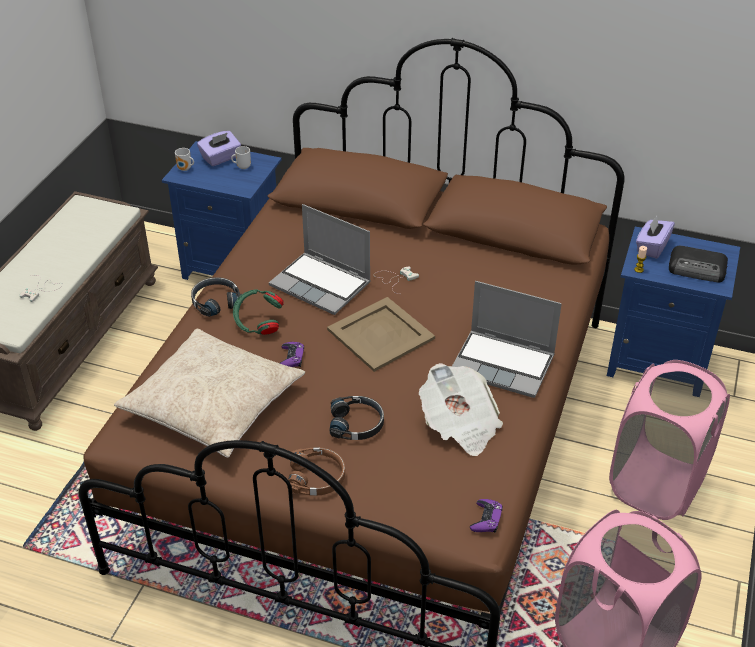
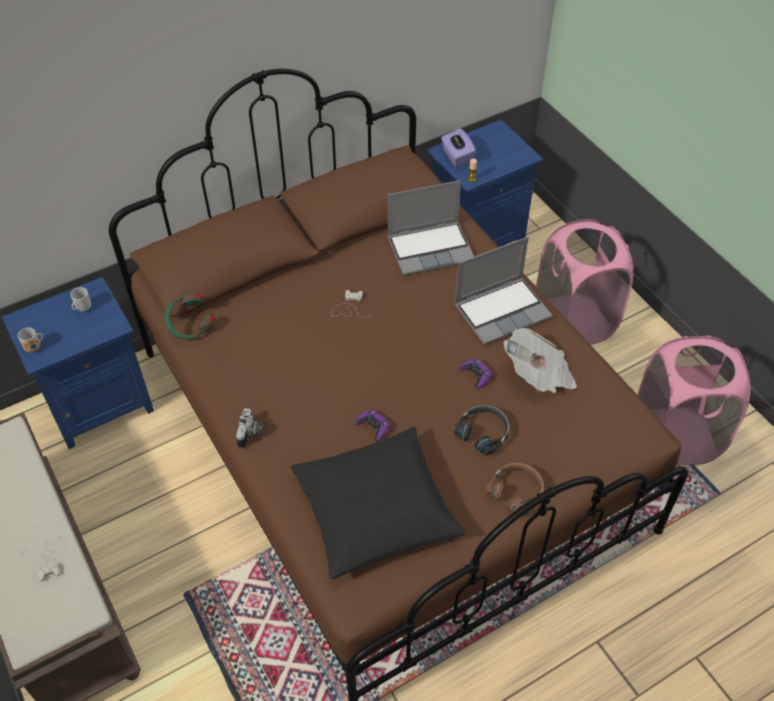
camera: 50 degrees left, 10 degrees up
(213, 404) = (375, 510): beige pillow -> black pillow
(215, 301) = (252, 434): black headphones -> camera
(220, 158) = (51, 315): purple tissue box -> none
(258, 324) = (312, 423): green headphones -> green headphones (190, 328)
(322, 285) = (307, 354): laptop -> laptop (431, 248)
(380, 335) = (402, 356): beige tray -> none
(486, 519) = (638, 421): purple game controller -> purple game controller (476, 375)
(698, 269) = (501, 153): radio -> none

